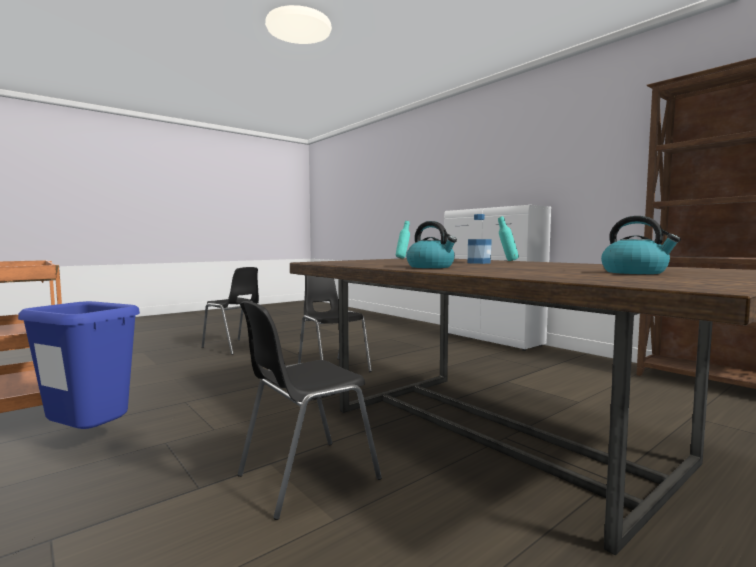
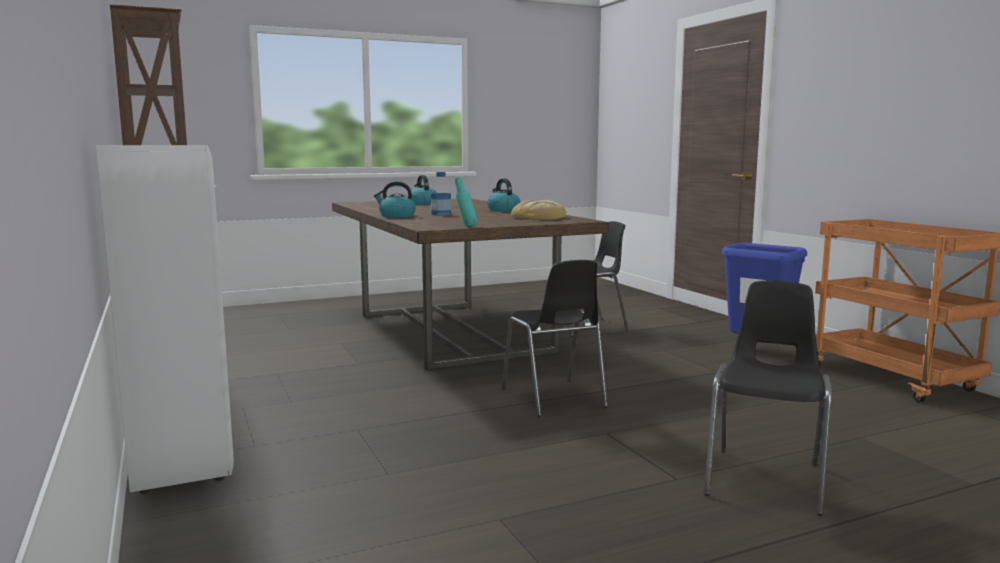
camera: 165 degrees left, 5 degrees up
(235, 347) = (766, 479): black chair -> black chair turned 60 degrees clockwise
(362, 263) = (539, 217): none -> bread
(507, 261) = (396, 216): turquoise bottle -> kettle

